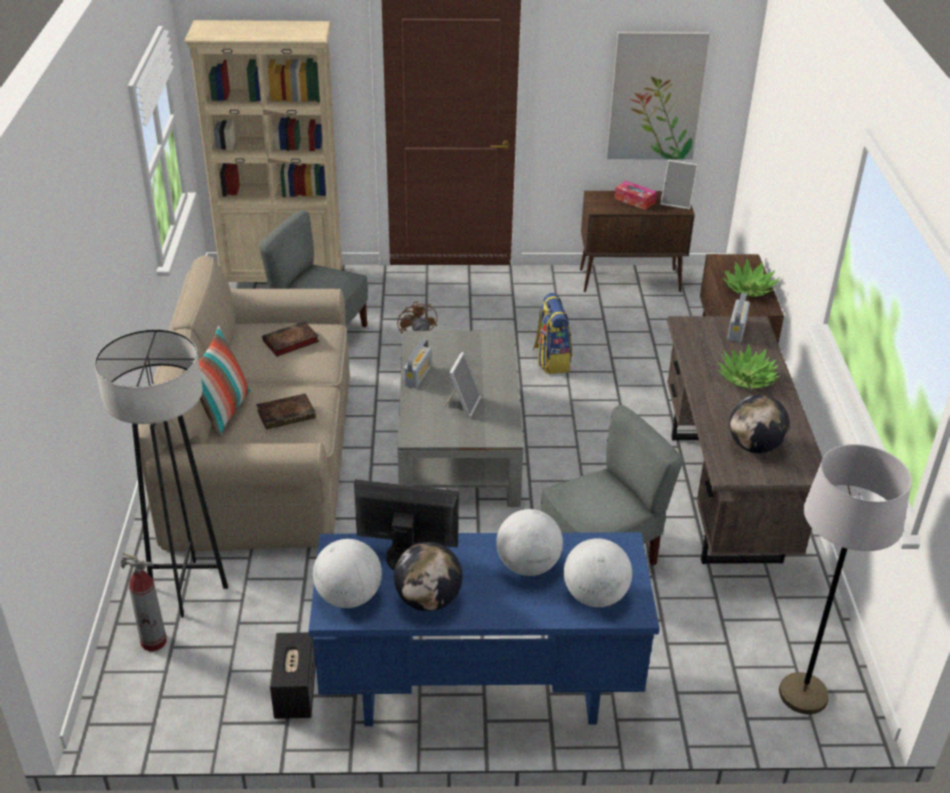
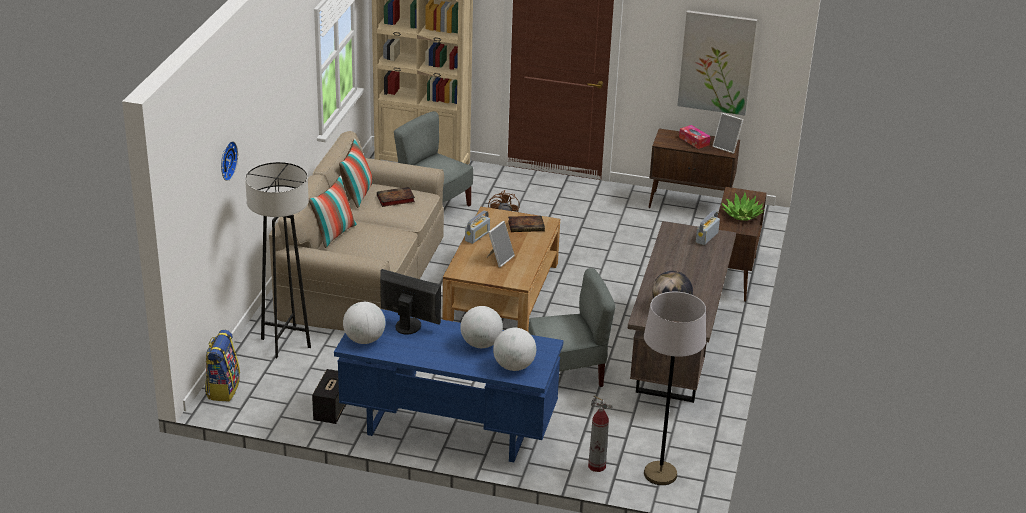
camera: 15 degrees right, 5 degrees down
(56, 343) = (226, 160): none -> wall clock
(154, 641) = (254, 368): fire extinguisher -> fire extinguisher (597, 466)
(234, 344) = (357, 195): none -> pillow
(287, 414) = (375, 242): book -> book (527, 226)
(428, 600) = (411, 350): globe -> none
(458, 443) = (502, 292): grey coffee table -> brown coffee table
(551, 360) = (597, 250): backpack -> backpack (223, 388)
(746, 379) = (692, 268): potted plant -> none

